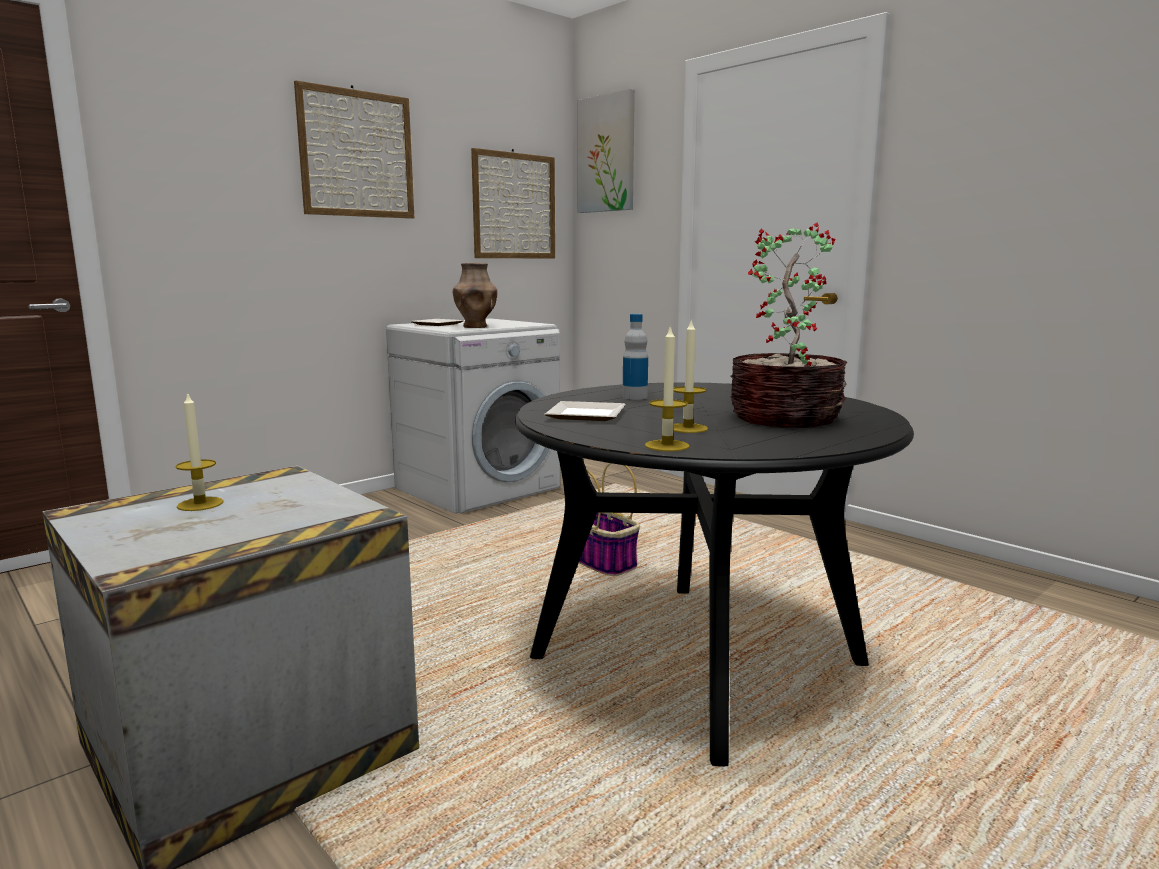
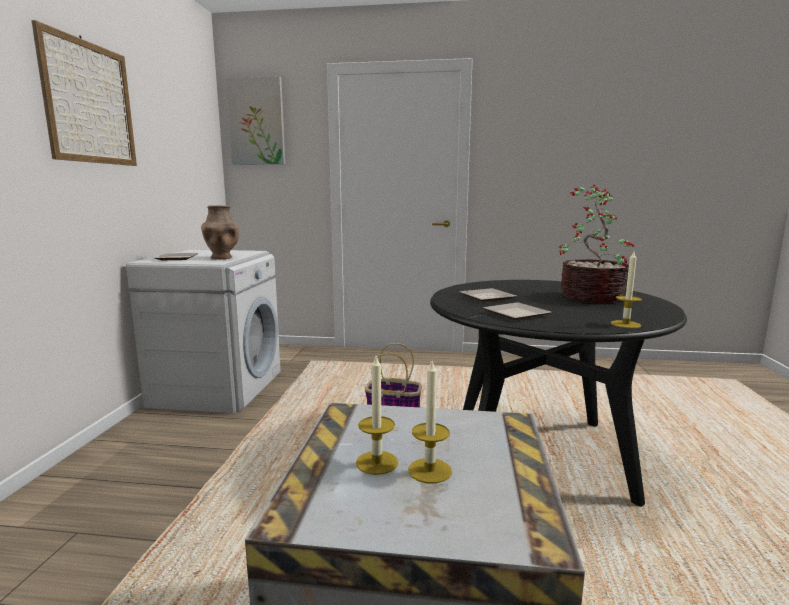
camera: 40 degrees left, 0 degrees up
(514, 204) = (193, 156): picture -> none
(634, 397) = (485, 297): bottle -> plate
(687, 428) = (588, 312): candle -> candle (429, 470)

